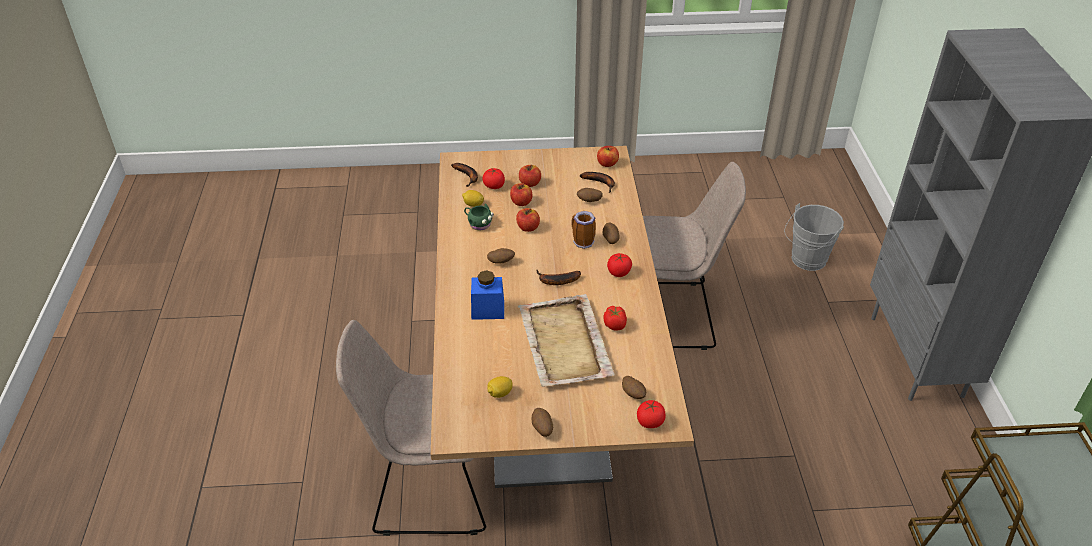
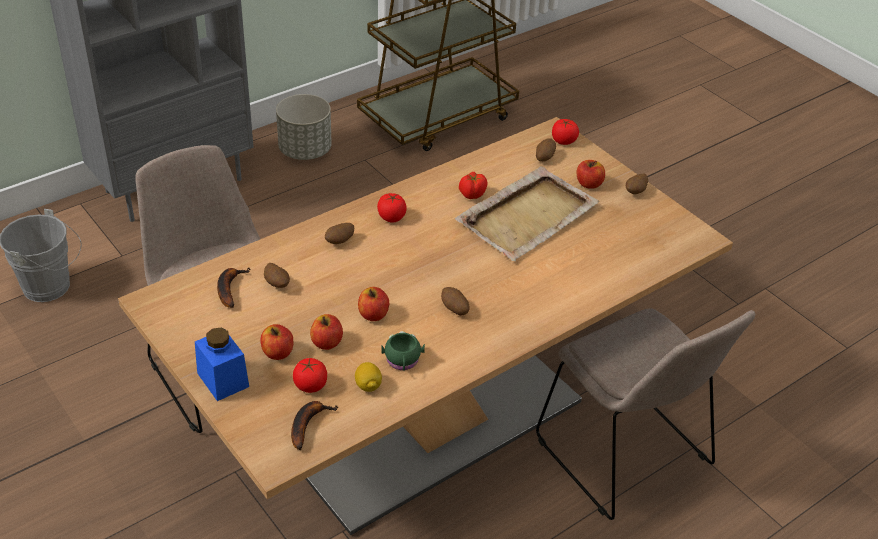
camera: 125 degrees left, 0 degrees up
(488, 310) = (537, 285): blue jar -> blue jar (223, 380)
(499, 393) = (628, 230): lemon -> none
(556, 281) = (446, 255): banana -> none
(581, 242) = (363, 262): mug -> none
(607, 163) = (178, 298): apple -> apple (589, 184)
(946, 464) = (305, 150): none -> grey planter

